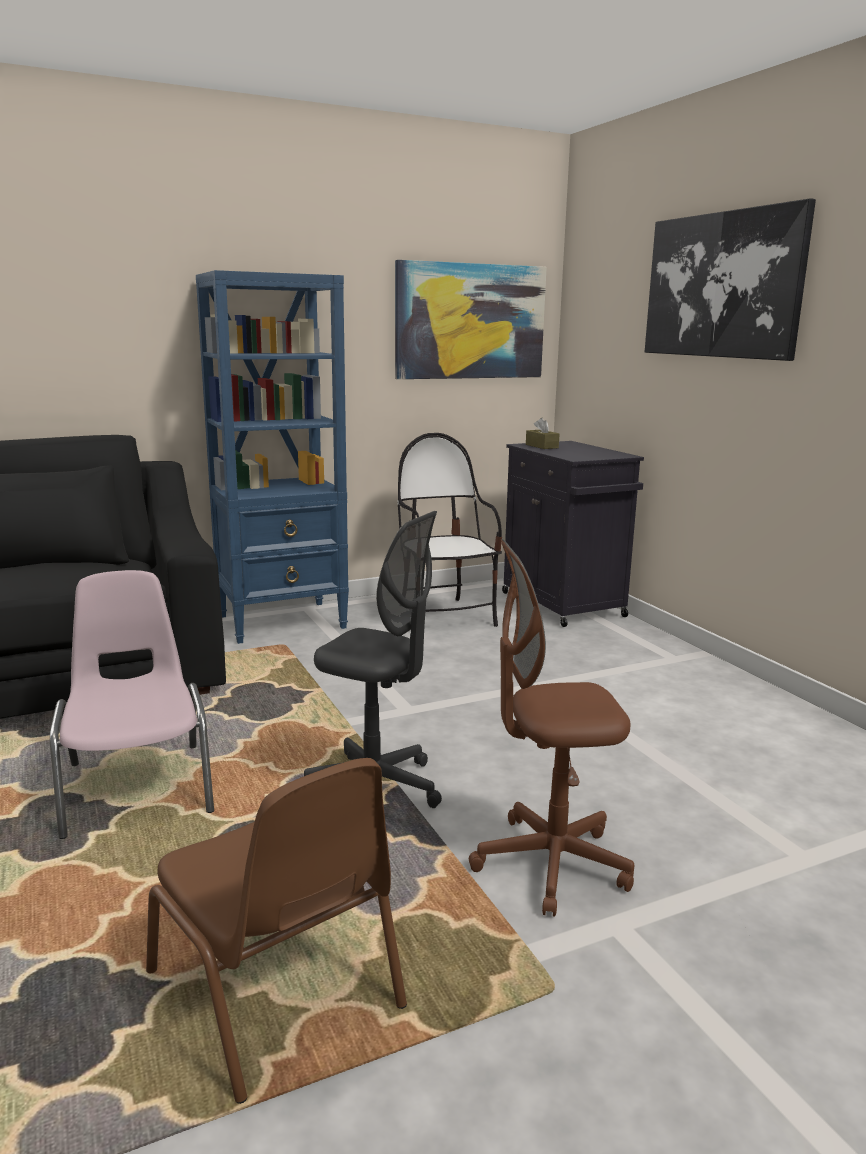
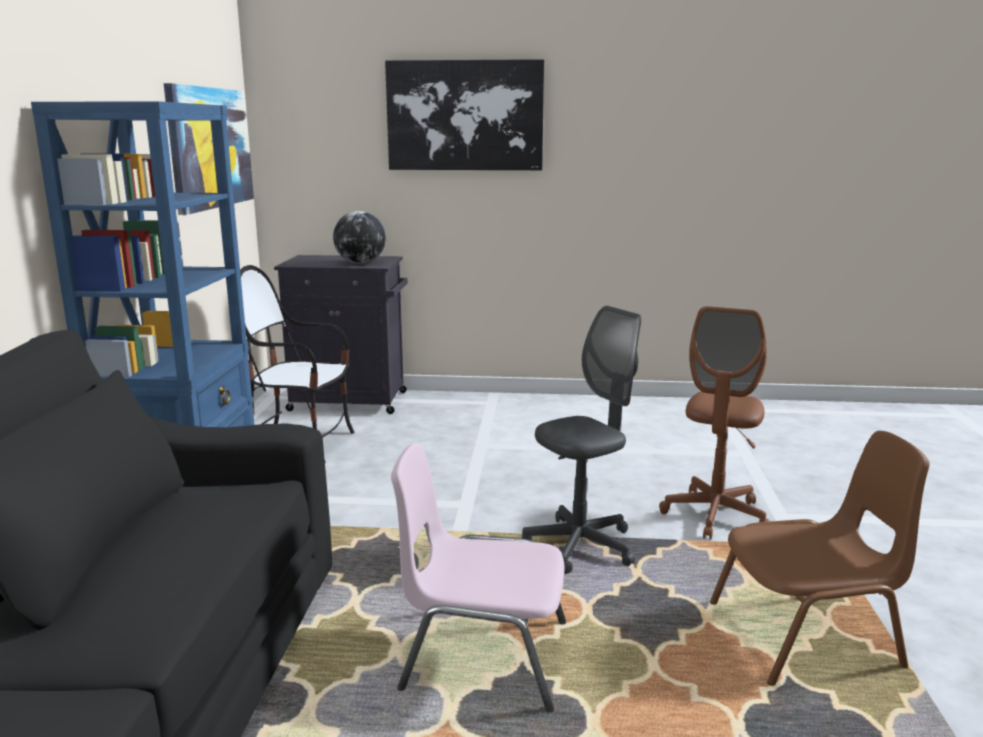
camera: 60 degrees left, 0 degrees up
(541, 446) = (308, 263): brown tissue box -> none
(575, 454) = (360, 263): none -> globe

